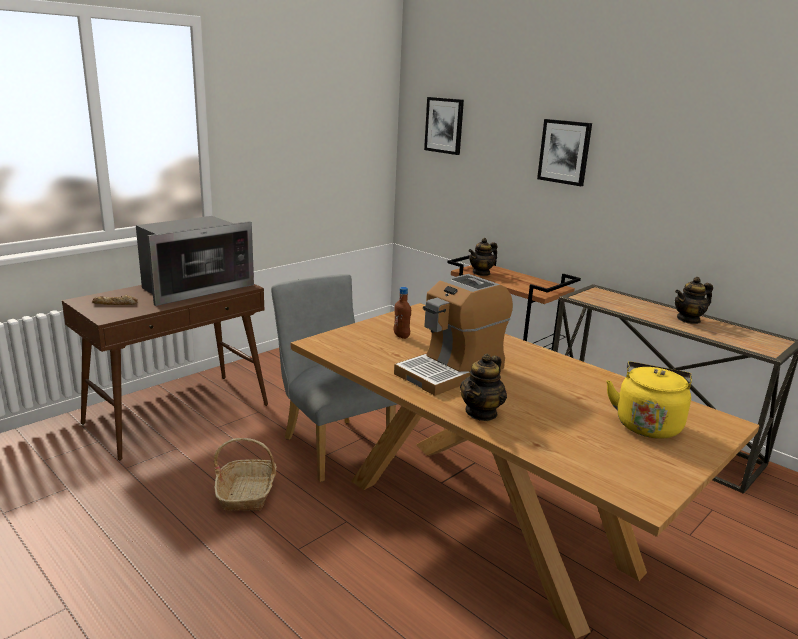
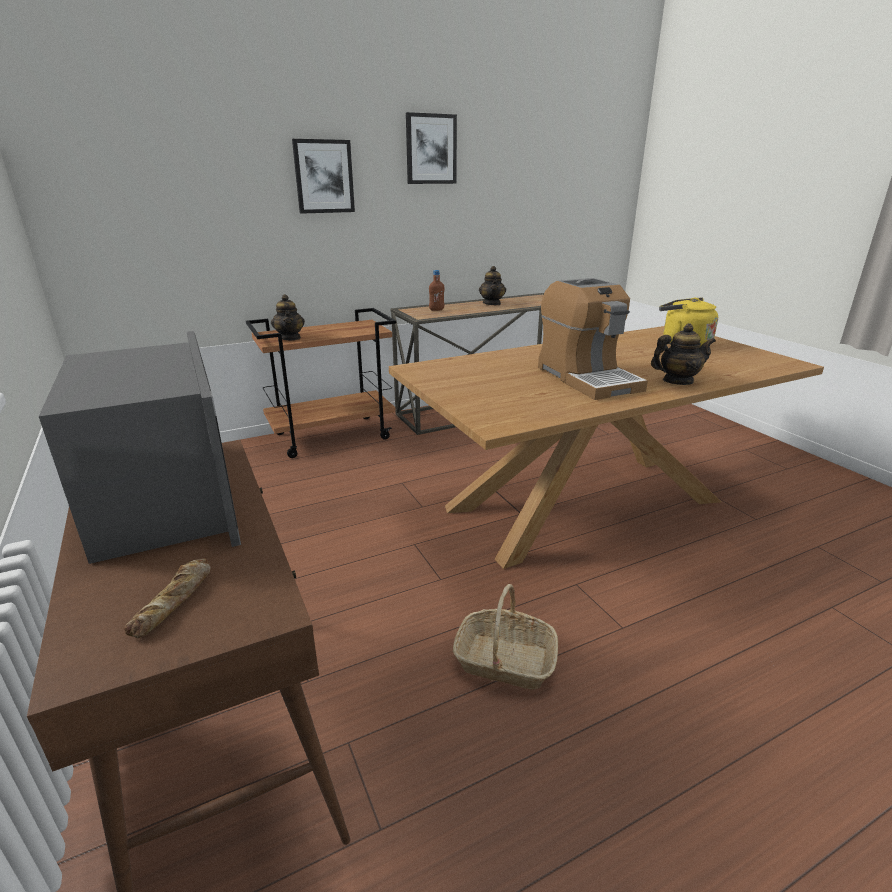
camera: 70 degrees left, 5 degrees up
(332, 444) = (419, 570): grey chair -> none
(401, 336) = (489, 385): brown bottle -> brown bottle (436, 310)
(444, 125) = (122, 160): picture -> picture (431, 149)
(481, 413) = (677, 381): teapot -> teapot turned 60 degrees counterclockwise

